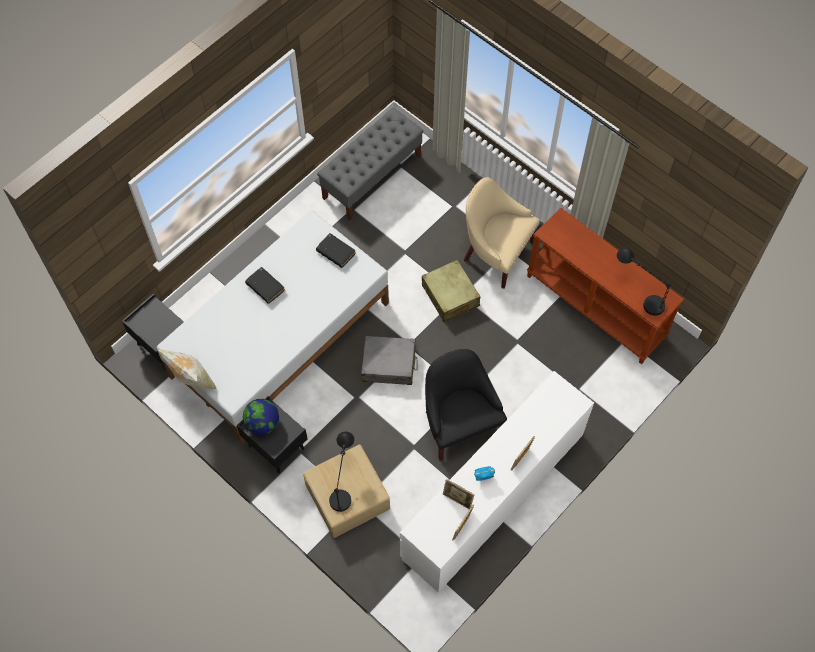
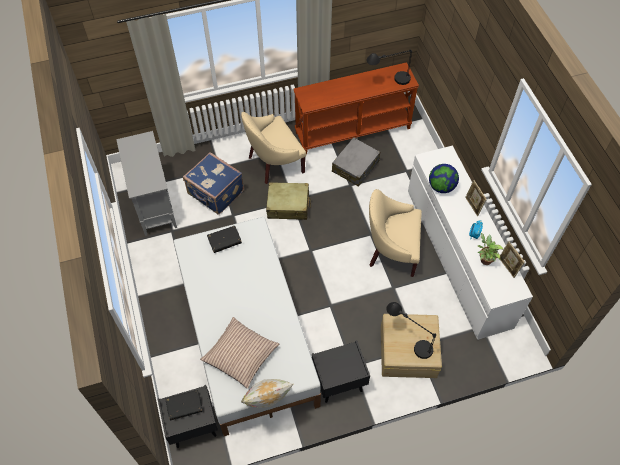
camera: 60 degrees left, 5 degrees down
(224, 333) = (240, 355): none -> pillow
(262, 423) = (332, 369): globe -> globe (441, 187)
(265, 287) = (220, 304): black book -> black book (184, 406)
(372, 177) = (154, 204): grey bench -> grey cabinet
(389, 365) = (318, 271): grey suitcase -> grey suitcase (355, 166)
(420, 221) = (215, 193): none -> blue suitcase
(457, 500) = (484, 259): picture frame -> potted plant
(459, 423) = (391, 250): black armchair -> beige armchair

